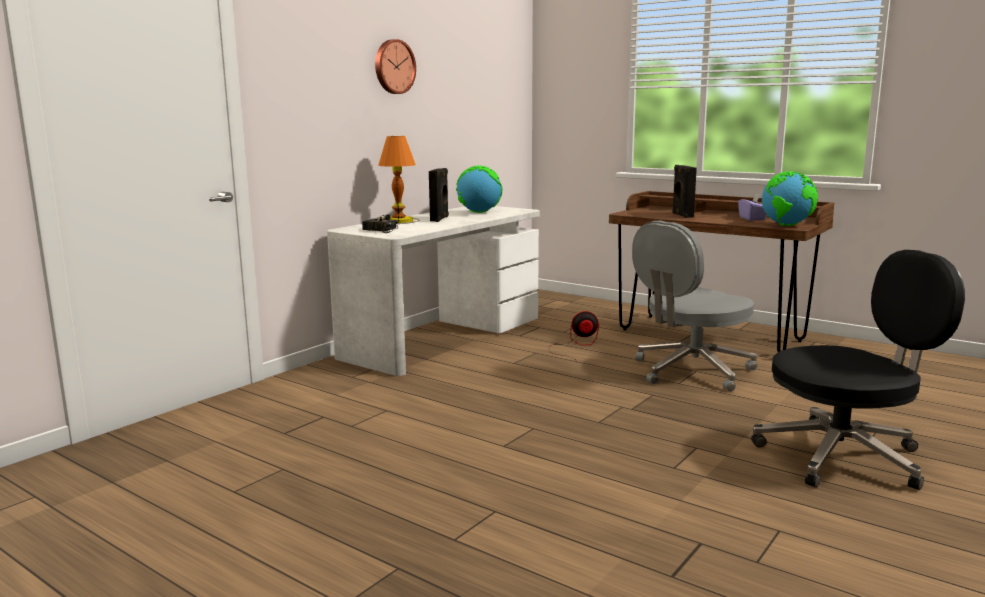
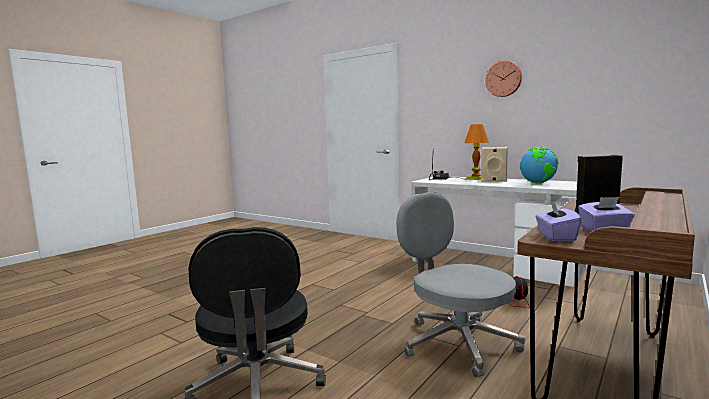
camera: 90 degrees right, 5 degrees down
(440, 219) = (493, 181): black speaker -> beige speaker
(787, 225) = (556, 237): globe -> purple tissue box

